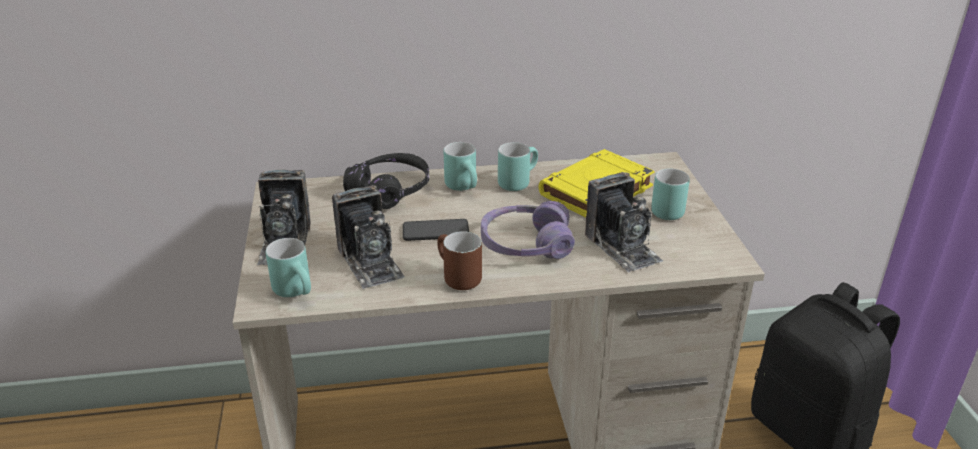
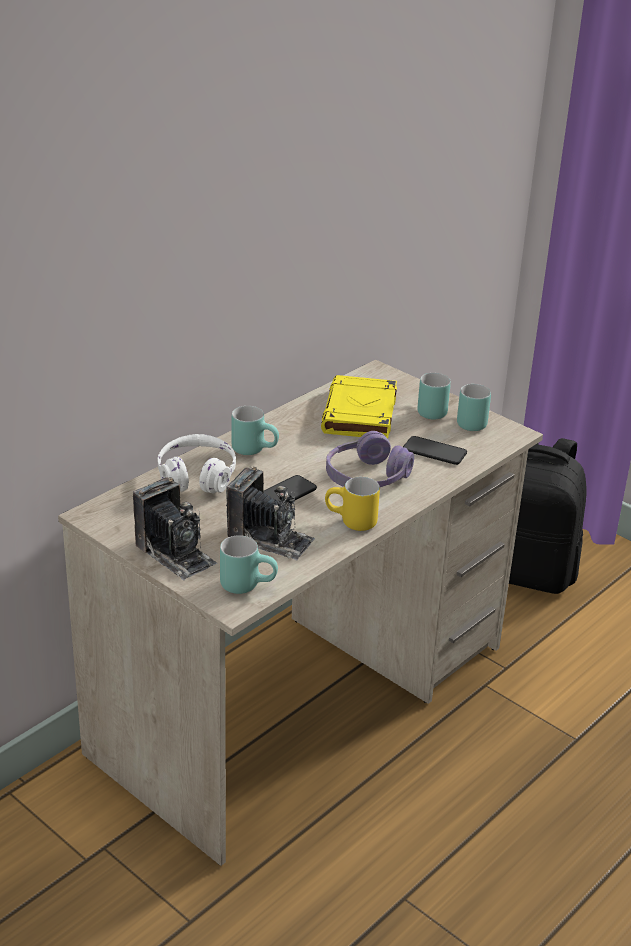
camera: 40 degrees left, 0 degrees up
(390, 191) = (196, 476): black headphones -> white headphones
(455, 278) = (350, 523): brown mug -> yellow mug
(517, 181) = (289, 429): turquoise mug -> turquoise mug (469, 421)
(622, 247) = (434, 452): camera -> phone

